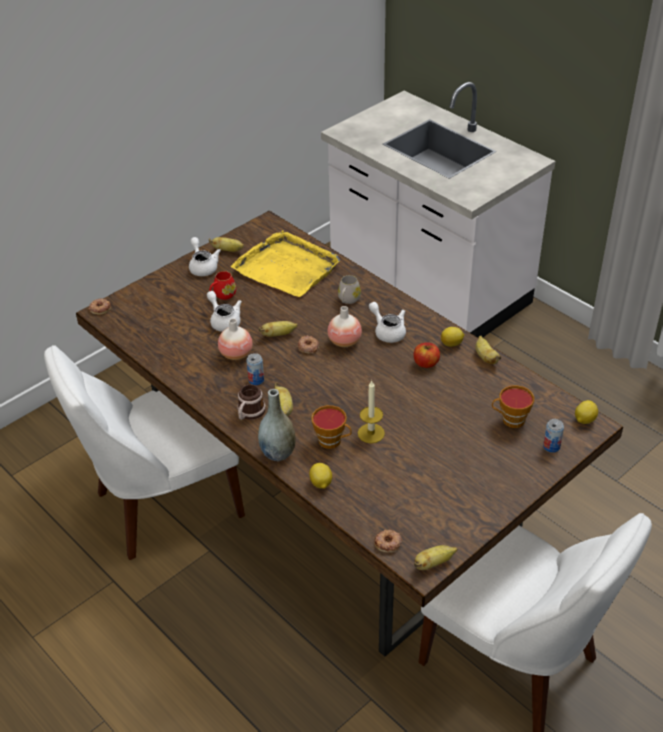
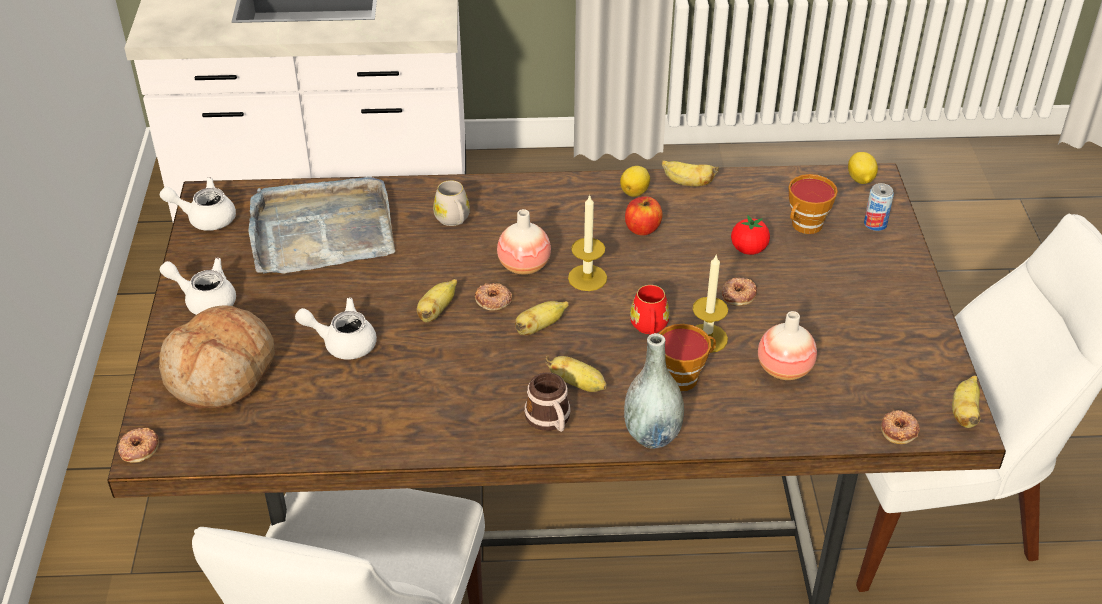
camera: 50 degrees left, 0 degrees up
(166, 300) = (221, 372): none -> bread
(222, 295) = (291, 315): red mug -> red mug (649, 327)
(228, 250) = (208, 259): banana -> banana (539, 327)
(236, 354) = (423, 369): vase -> vase (784, 369)
(256, 380) = (495, 379): can -> none
(287, 267) = (321, 231): yellow tray -> grey tray
(321, 483) = (745, 429): lemon -> none
(363, 367) = (587, 278): none -> candle
(387, 331) = (551, 224): white teapot -> white teapot (205, 217)
(419, 426) = (738, 294): none -> donut
(461, 410) = (748, 249): none -> tomato

